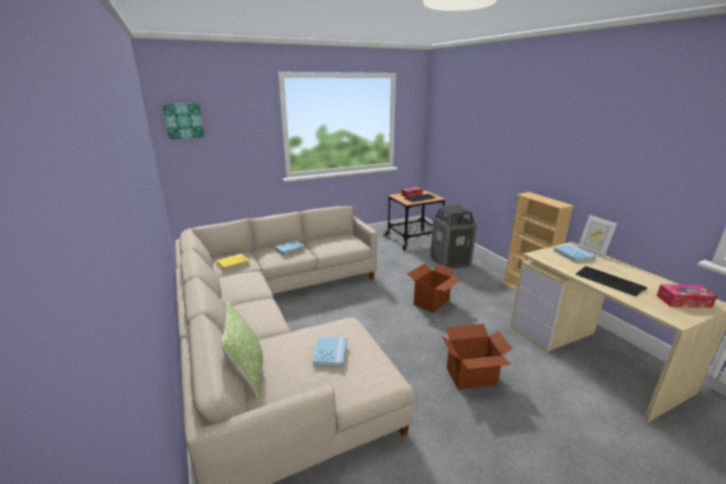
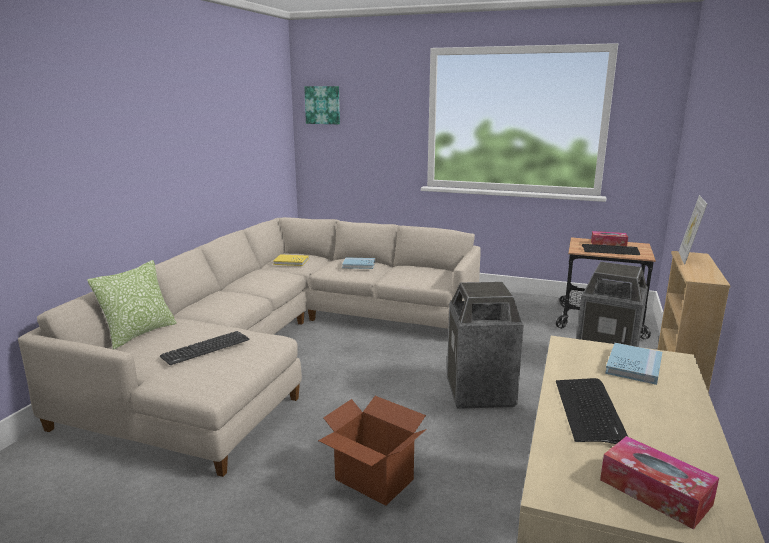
camera: 45 degrees right, 5 degrees down
(330, 353) = (206, 348): blue book -> keyboard
(432, 302) = (480, 393): cardboard box -> trash can
(592, 252) = (687, 377): picture frame -> picture frame (687, 258)

